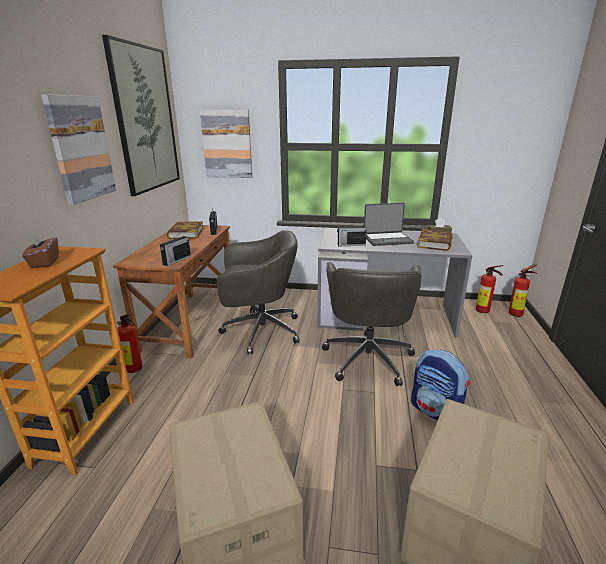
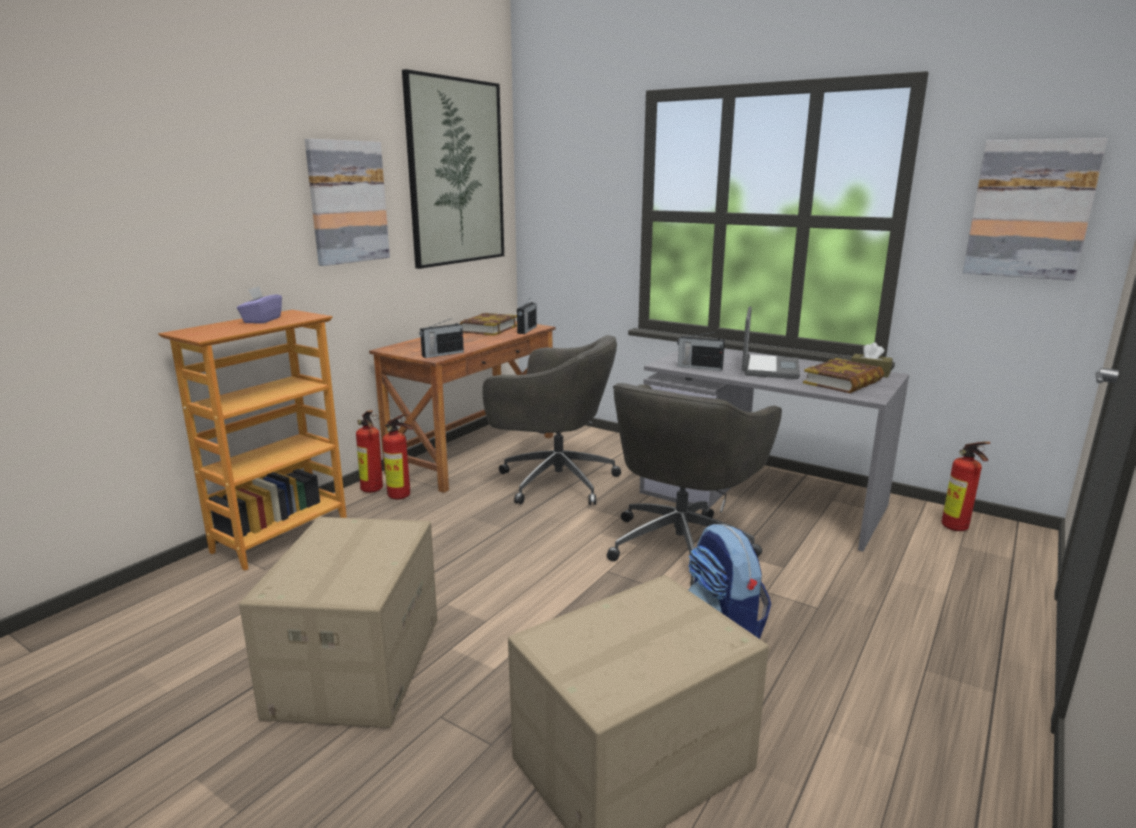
camera: 25 degrees right, 5 degrees down
(44, 262) = (262, 320): brown tissue box -> purple tissue box
(227, 144) = (573, 210): picture -> picture (1030, 209)
(387, 239) = (768, 368): laptop -> laptop turned 90 degrees counterclockwise
(517, 314) = (1025, 545): fire extinguisher -> fire extinguisher (402, 496)

